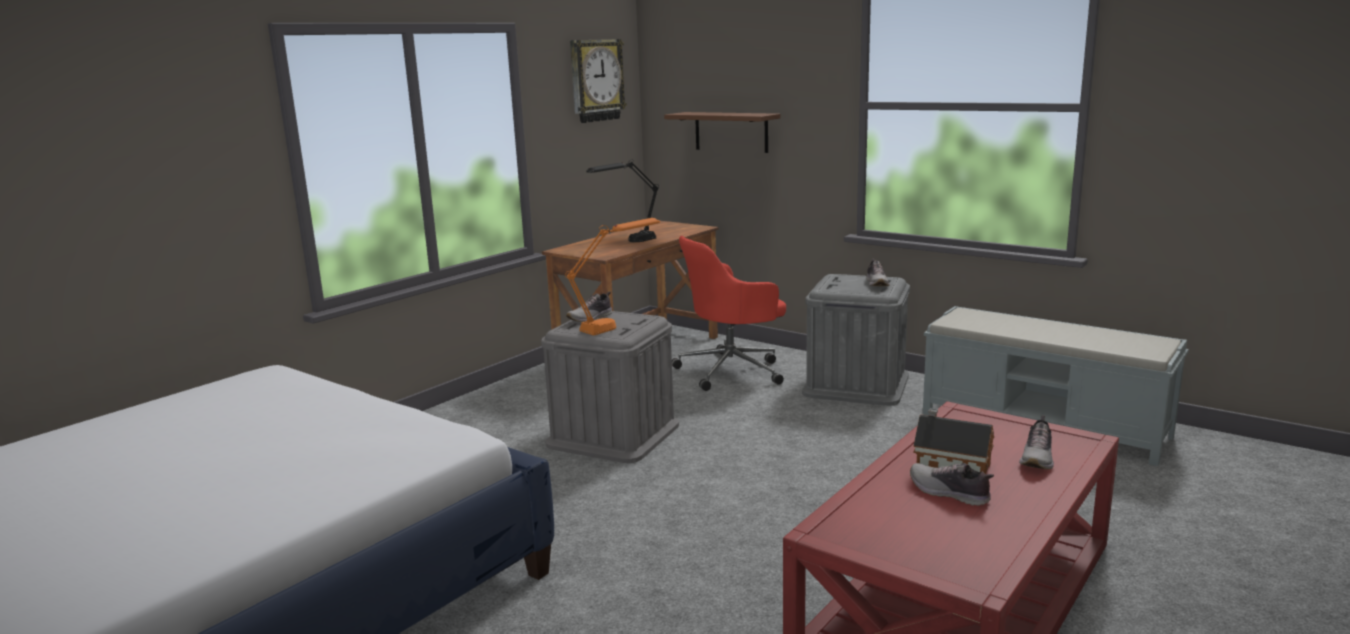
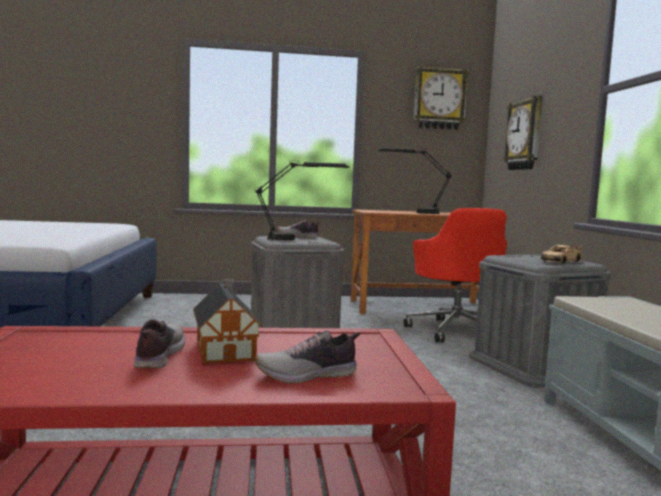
camera: 45 degrees right, 10 degrees down
(618, 324) = (299, 239): orange table lamp -> black table lamp
(731, 132) = (525, 135): brown shelf -> wall clock
(732, 371) = (456, 330): red office chair -> red office chair turned 120 degrees counterclockwise
(877, 283) = (561, 261): shoe -> beige toy car

